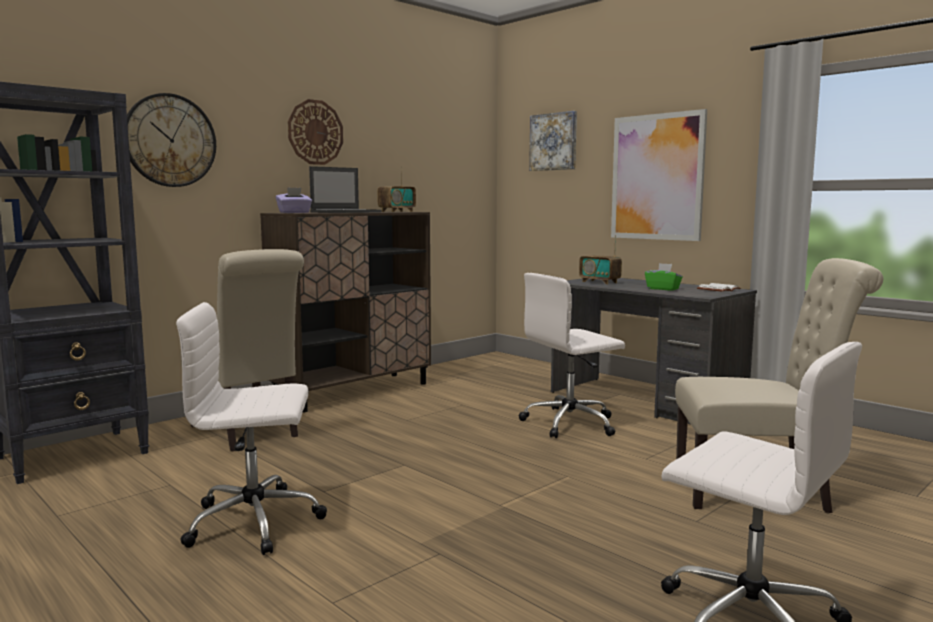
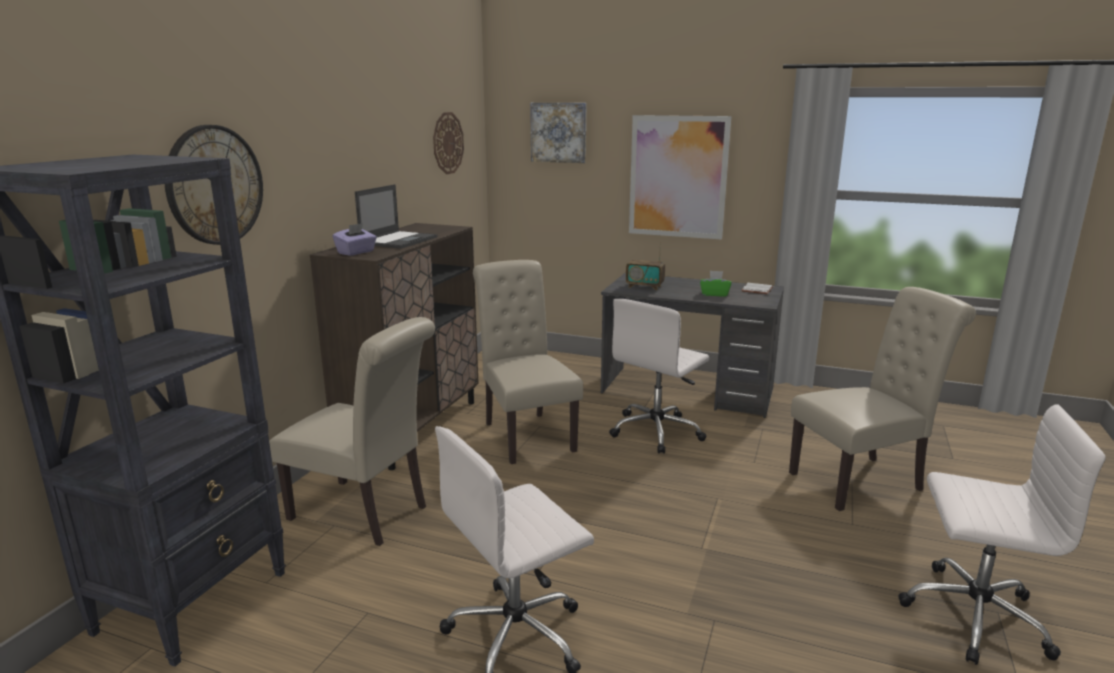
camera: 25 degrees left, 10 degrees up
(315, 132) = (346, 146): wall clock -> wall clock (447, 143)
(397, 211) = (435, 228): radio -> none
(442, 407) = (525, 434): none -> beige chair

